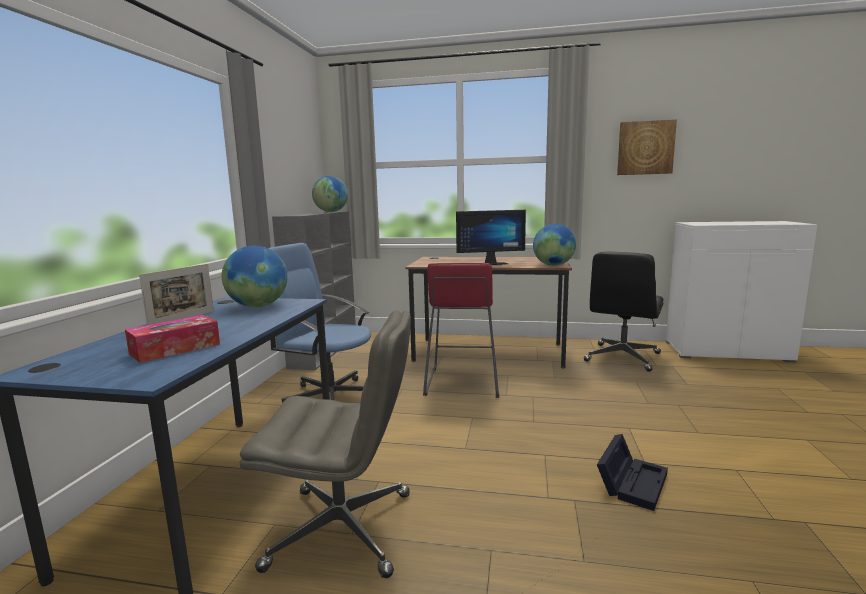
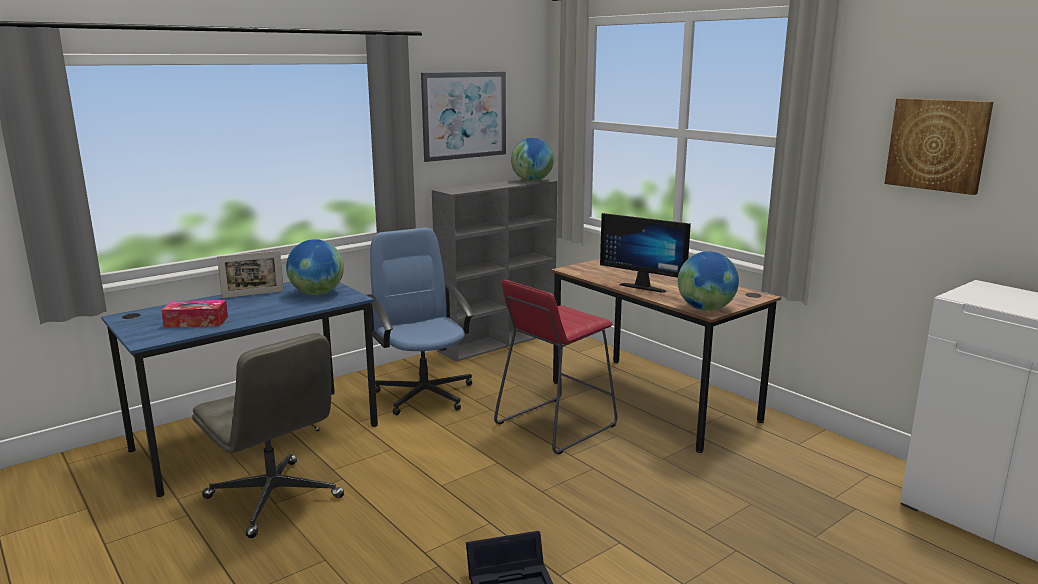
camera: 40 degrees right, 5 degrees up
(282, 152) = (464, 115): none -> picture
(622, 357) = (808, 470): black office chair -> none

